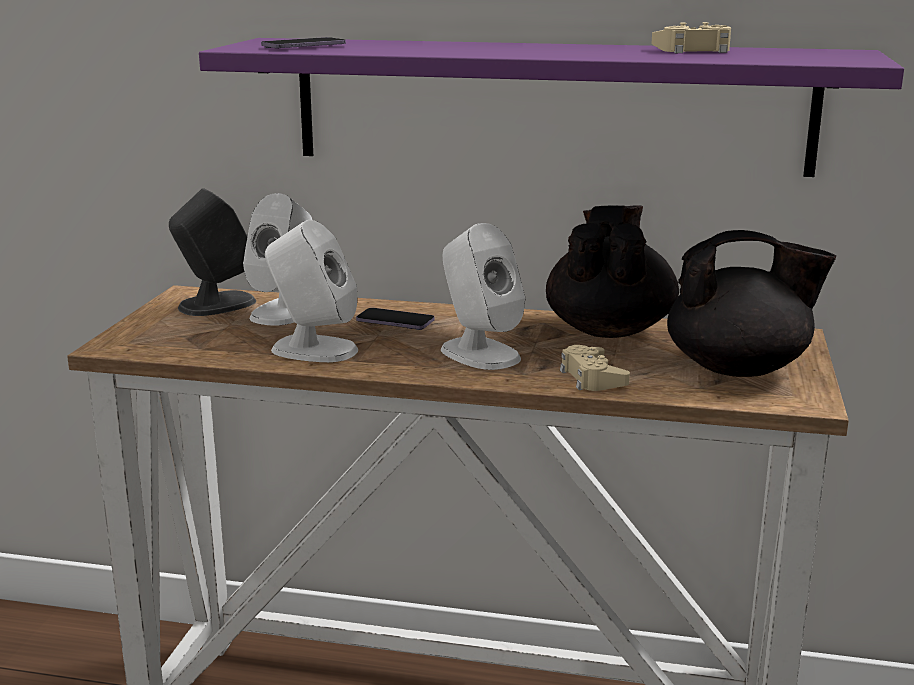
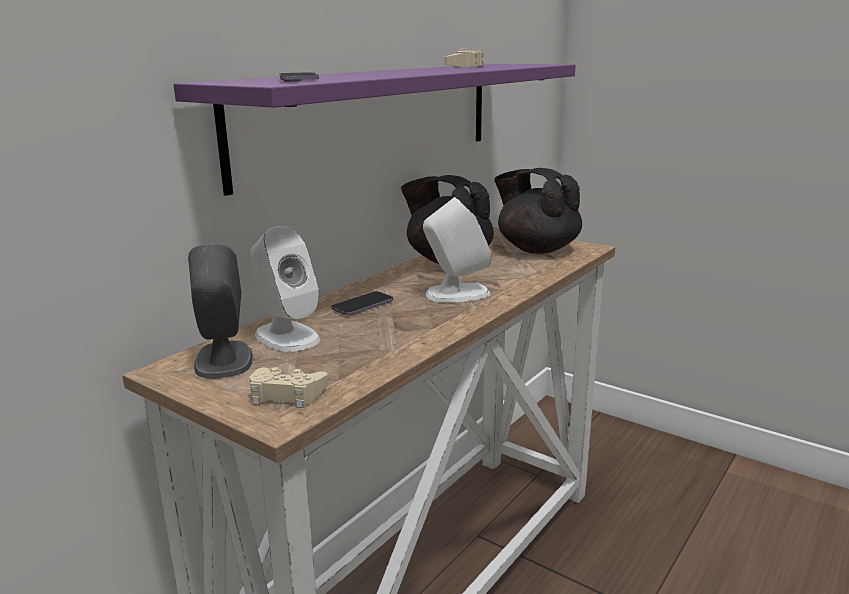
camera: 65 degrees left, 0 degrees up
(313, 349) = (393, 338): white speaker -> none
(592, 377) = (524, 276): beige game controller -> beige game controller (286, 394)
(739, 368) = (536, 249): black teapot -> black teapot turned 75 degrees counterclockwise

